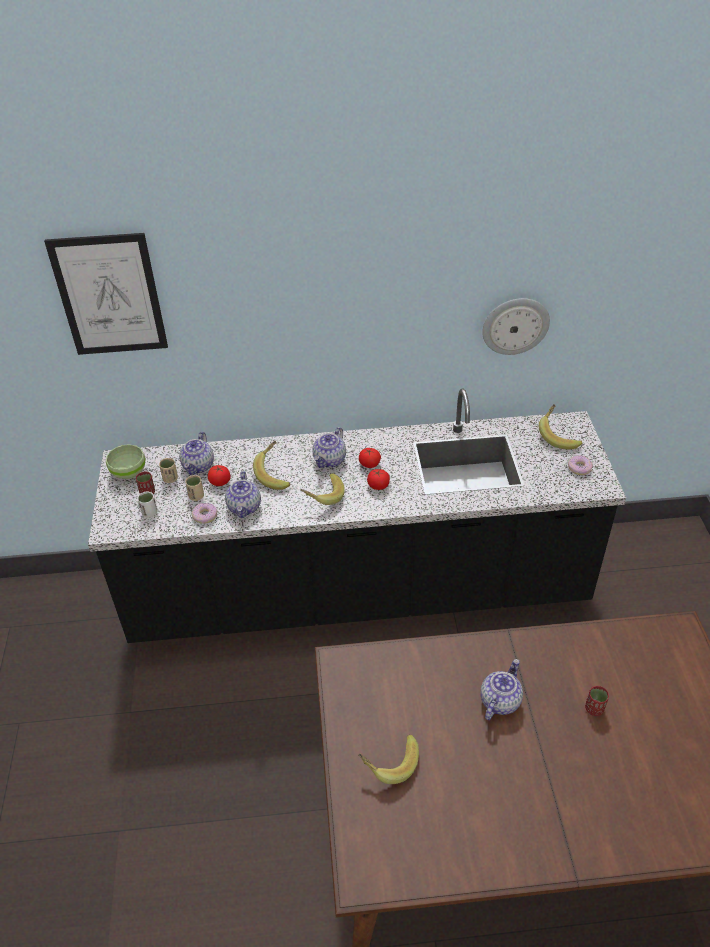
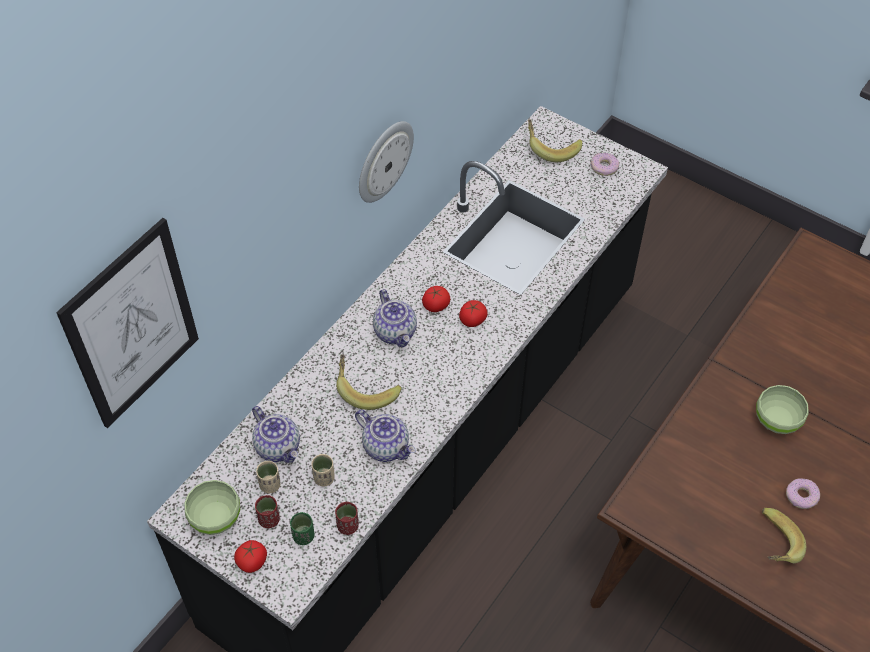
camera: 50 degrees left, 10 degrees up
(149, 513) = (303, 536): white cup -> green cup
(205, 516) = (362, 489): donut -> donut (801, 496)
(220, 482) = (325, 443): tomato -> tomato (252, 561)
(322, 496) = (439, 373): banana -> none
(499, 701) = (776, 421): teapot -> green bowl
(515, 325) = (483, 61): wall clock -> wall clock (383, 160)
(594, 708) = (836, 366): red cup -> red cup (348, 526)

